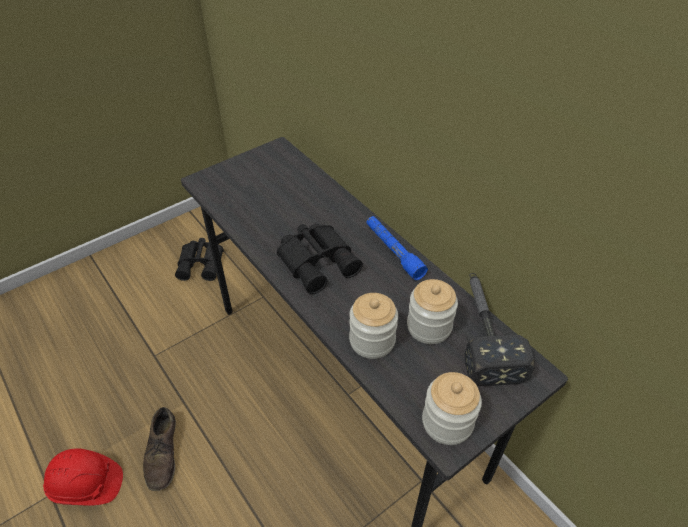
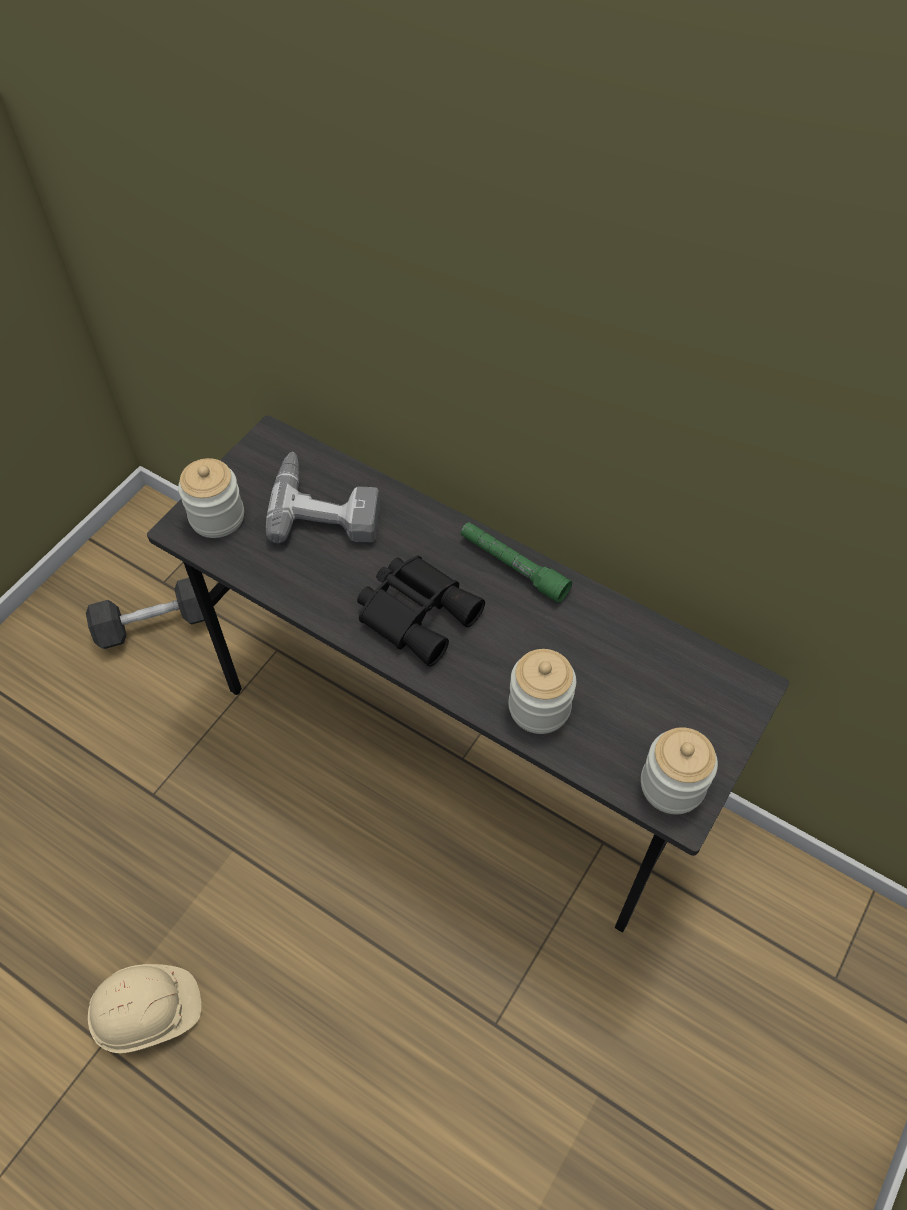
camera: 20 degrees left, 10 degrees up
(86, 484) = (148, 1012): red hard hat -> beige hard hat
(162, 453) = (238, 930): brown shoe -> none
(202, 263) = (155, 624): black binoculars -> black dumbbell
(292, 189) = (326, 506): none -> power drill
(393, 251) = (513, 566): blue flashlight -> green flashlight
(429, 326) = (602, 664): jar -> jar (217, 517)
(483, 331) = (670, 649): hammer -> none

